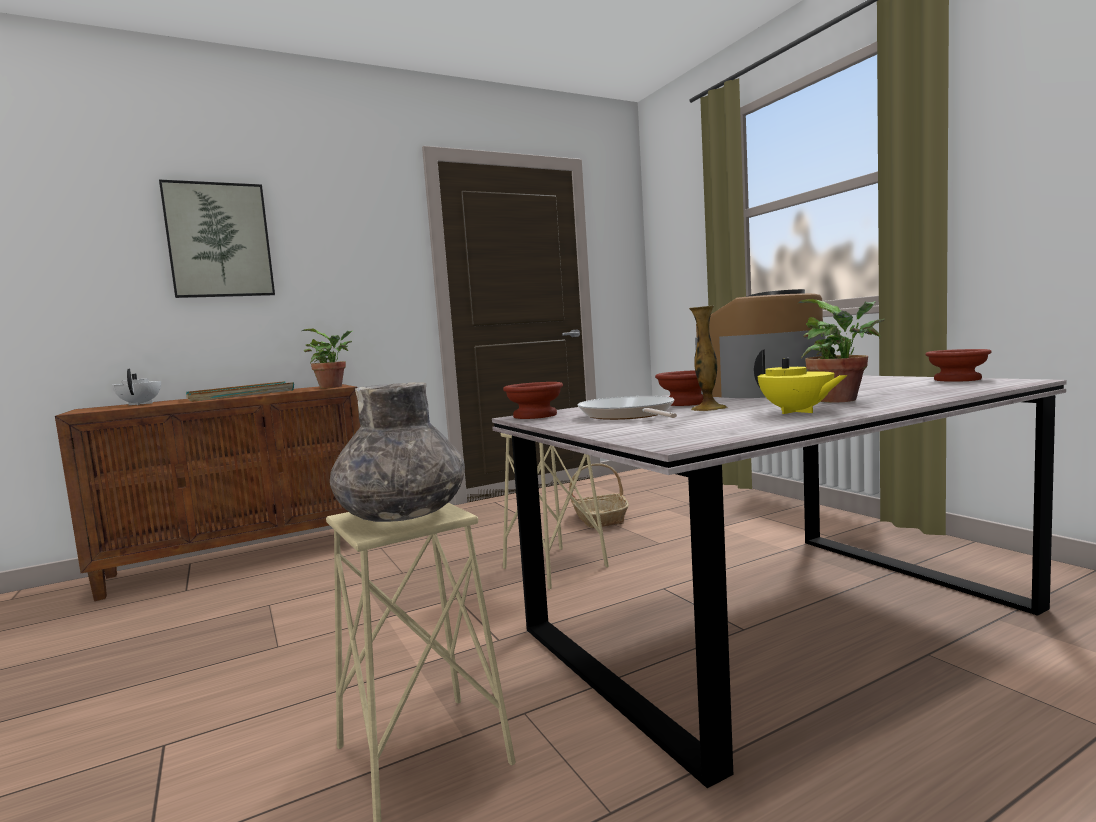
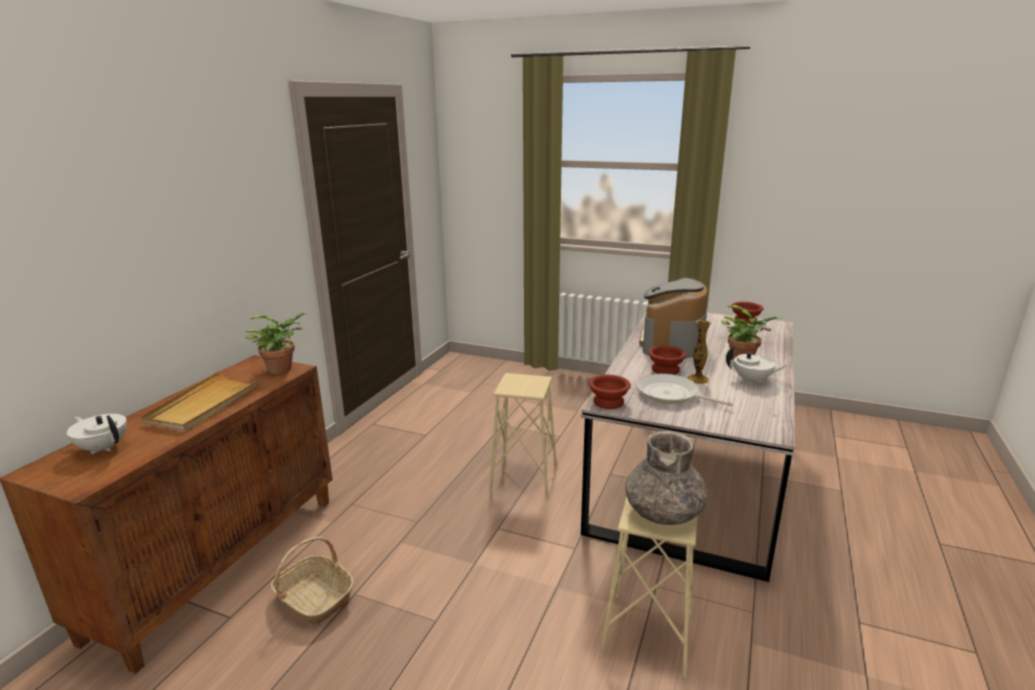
camera: 40 degrees left, 15 degrees up
(219, 240) = (120, 222): picture -> none
(240, 395) = (205, 404): turquoise tray -> beige tray
(599, 519) = (488, 422): basket -> basket (314, 598)
(796, 411) = (752, 380): yellow teapot -> white teapot

